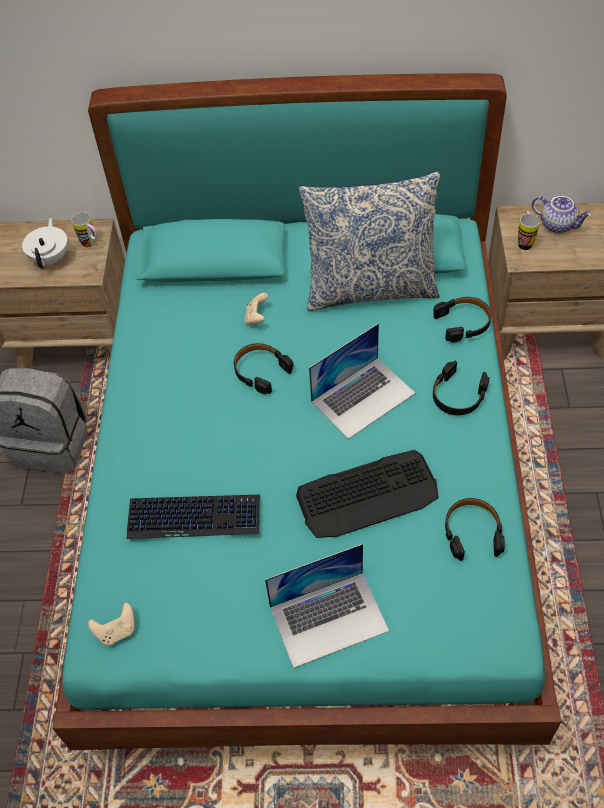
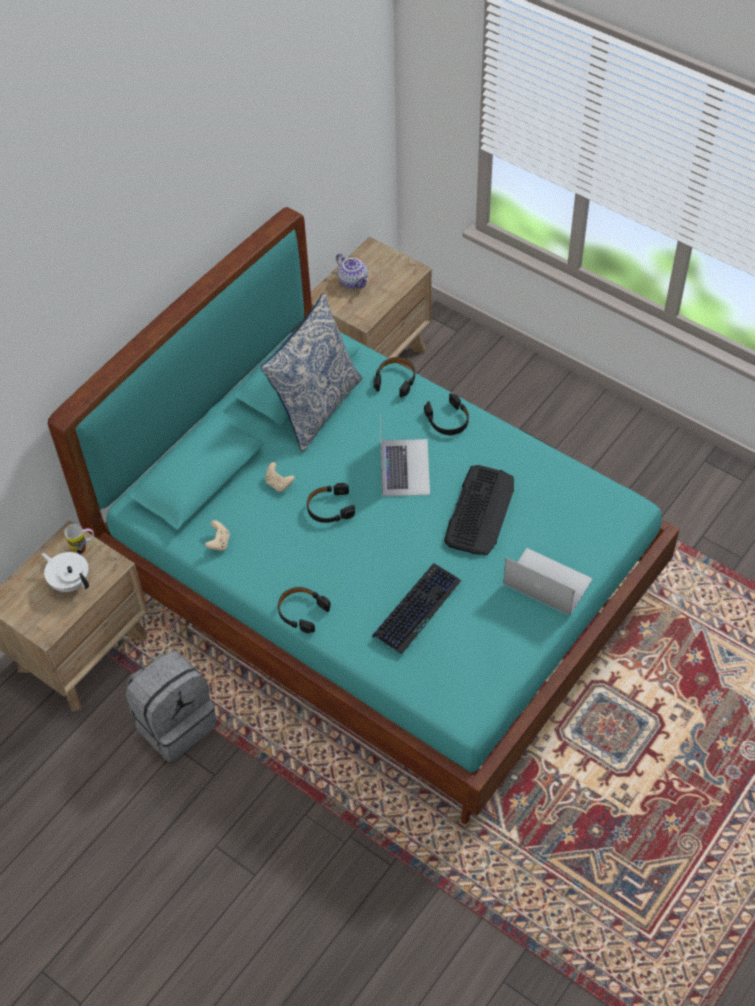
camera: 55 degrees left, 0 degrees up
(117, 631) = (464, 696): beige game controller -> beige game controller (219, 543)
(329, 618) = (547, 581): laptop -> laptop turned 75 degrees counterclockwise
(472, 532) = (550, 477): black headphones -> black headphones (302, 612)
(524, 241) = (350, 307): mug -> none
(558, 224) = (353, 281): teapot -> teapot turned 75 degrees clockwise

